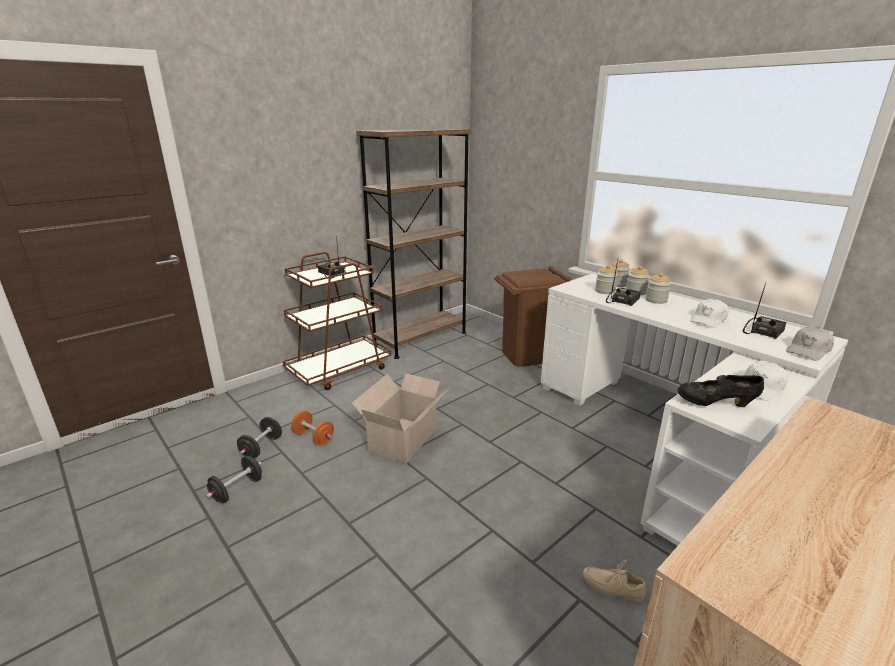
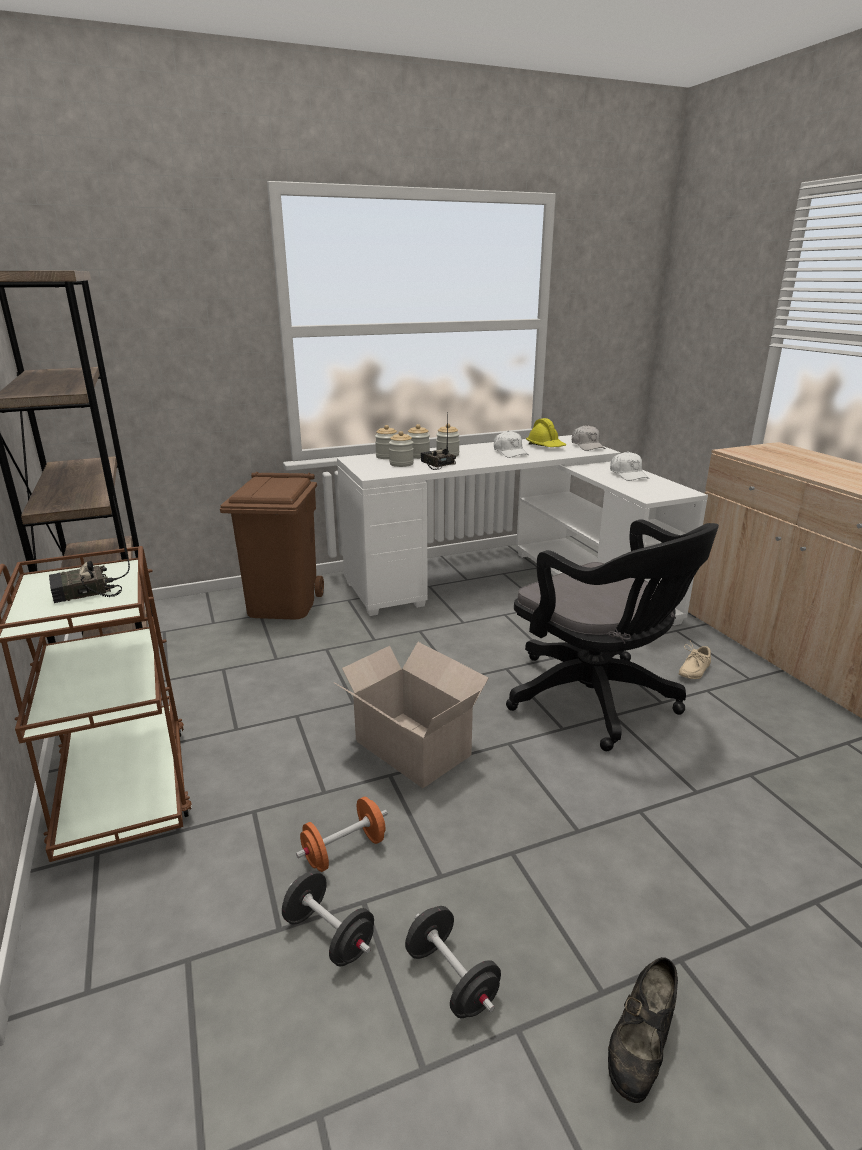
camera: 70 degrees left, 0 degrees up
(508, 518) = (597, 700): none -> black office chair
(715, 404) = (652, 491): black shoe -> black shoe (640, 1046)
(763, 331) = (546, 446): radio -> yellow hard hat

